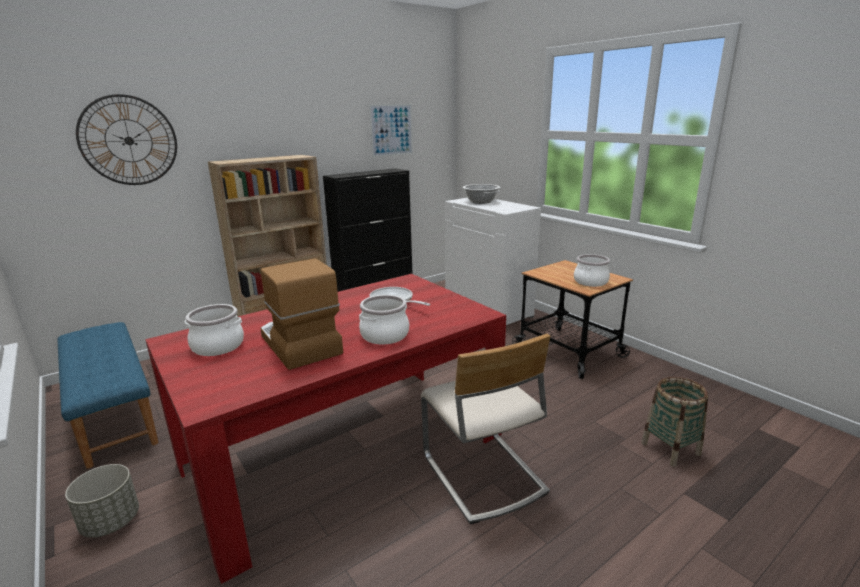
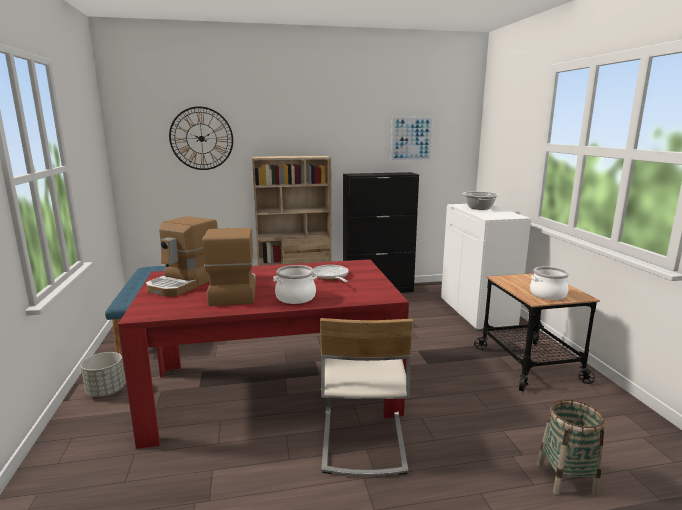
camera: 25 degrees right, 5 degrees down
(218, 346) = (185, 283): cooking pot -> coffee machine

